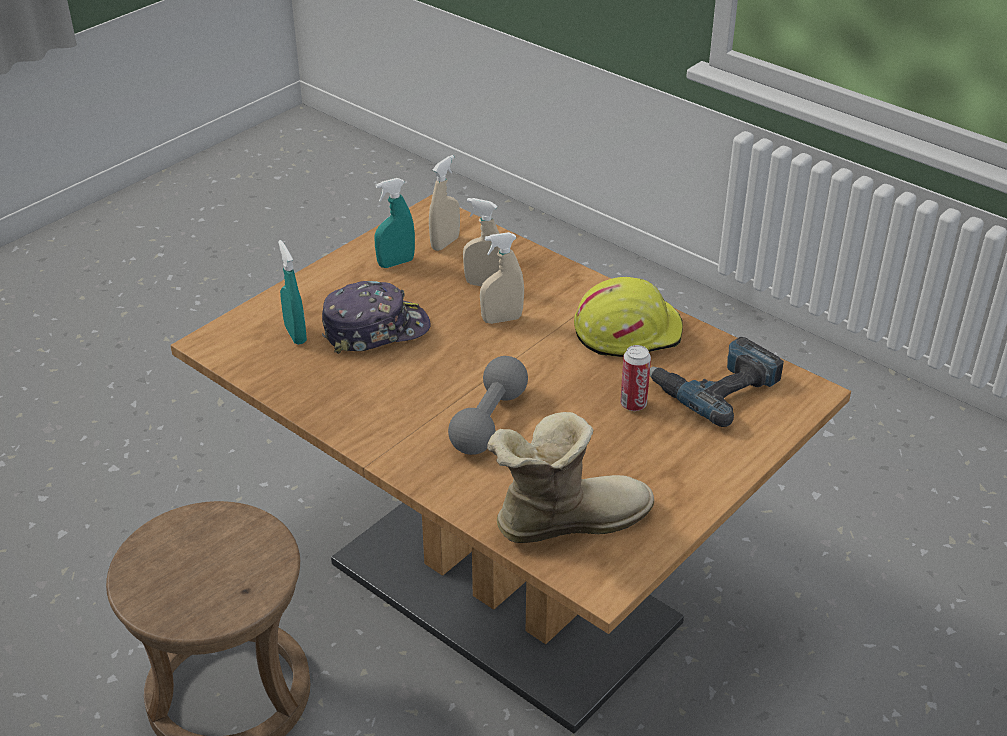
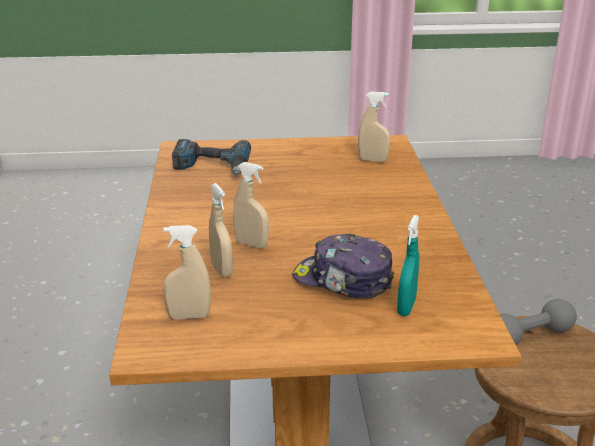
camera: 135 degrees left, 10 degrees down
(396, 263) = (252, 322): turquoise spray bottle -> none
(489, 421) = (349, 203): grey dumbbell -> grey dumbbell (529, 337)
(566, 519) = (373, 160): boot -> beige spray bottle
(627, 331) = (197, 204): yellow hard hat -> none
(633, 404) = (264, 177): can -> none

